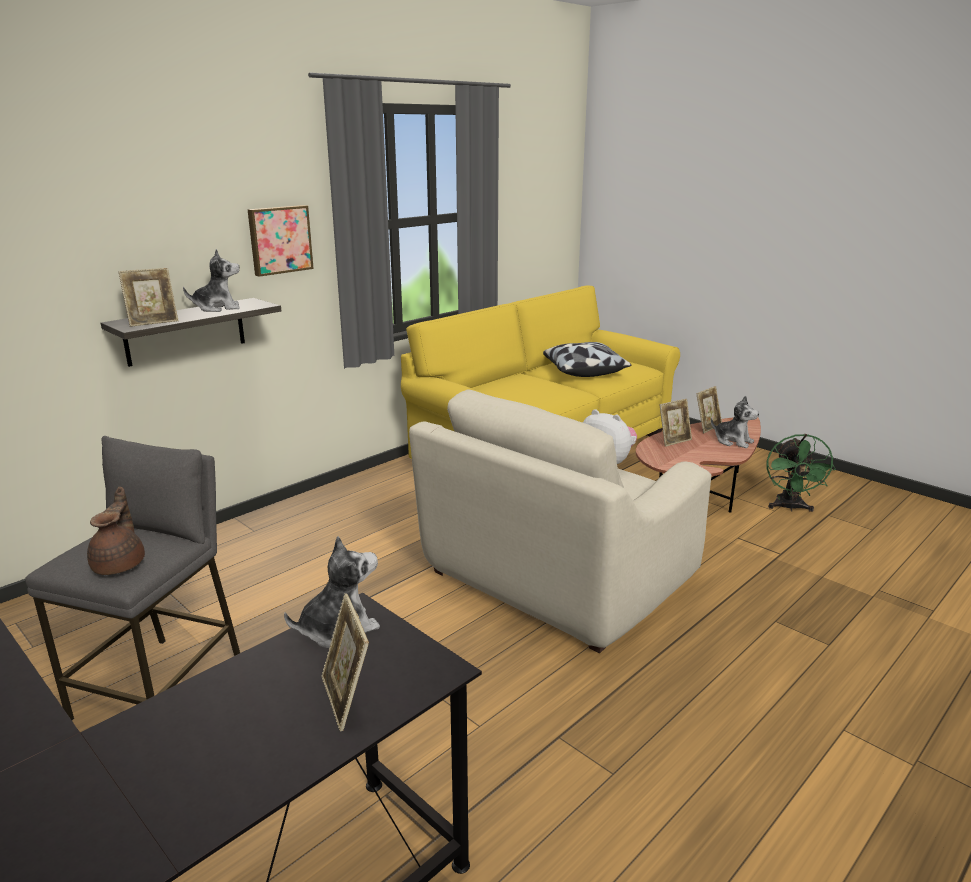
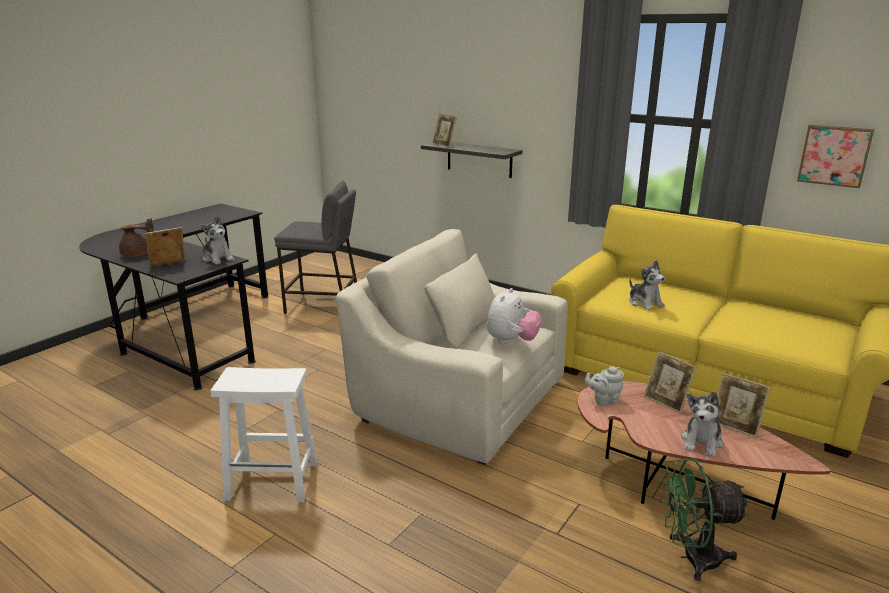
camera: 80 degrees right, 0 degrees up
(120, 564) = (298, 229): brown teapot -> brown teapot (137, 255)
(218, 308) = (485, 148): plush toy -> plush toy (645, 303)
(279, 239) = (546, 114): picture -> picture (834, 155)
(582, 371) = (755, 320): pillow -> none
(672, 462) = (604, 400): none -> grey teapot
(742, 735) = (274, 480): none -> white stool

